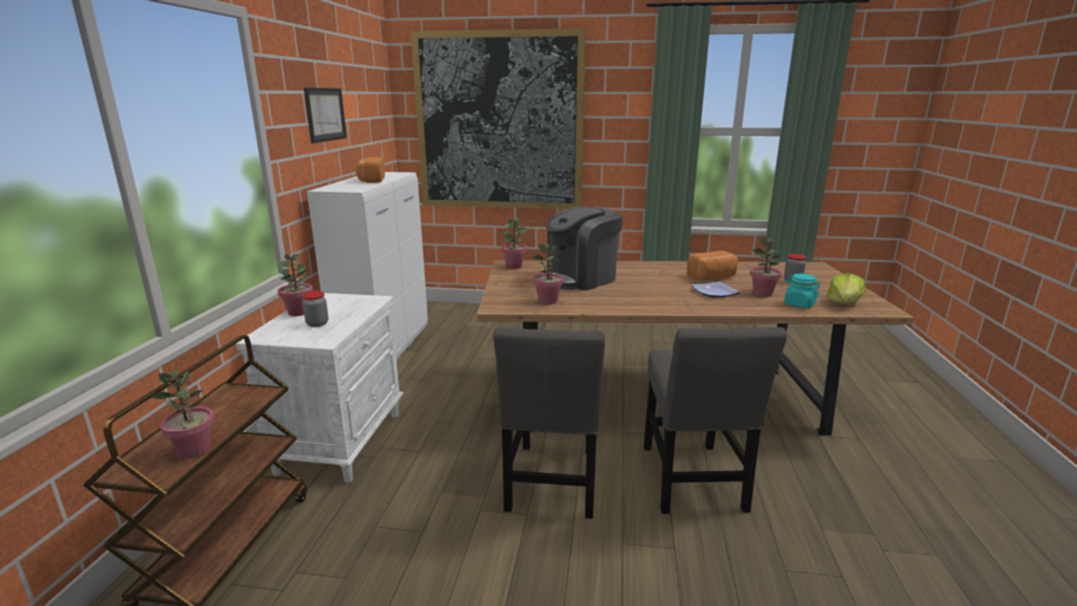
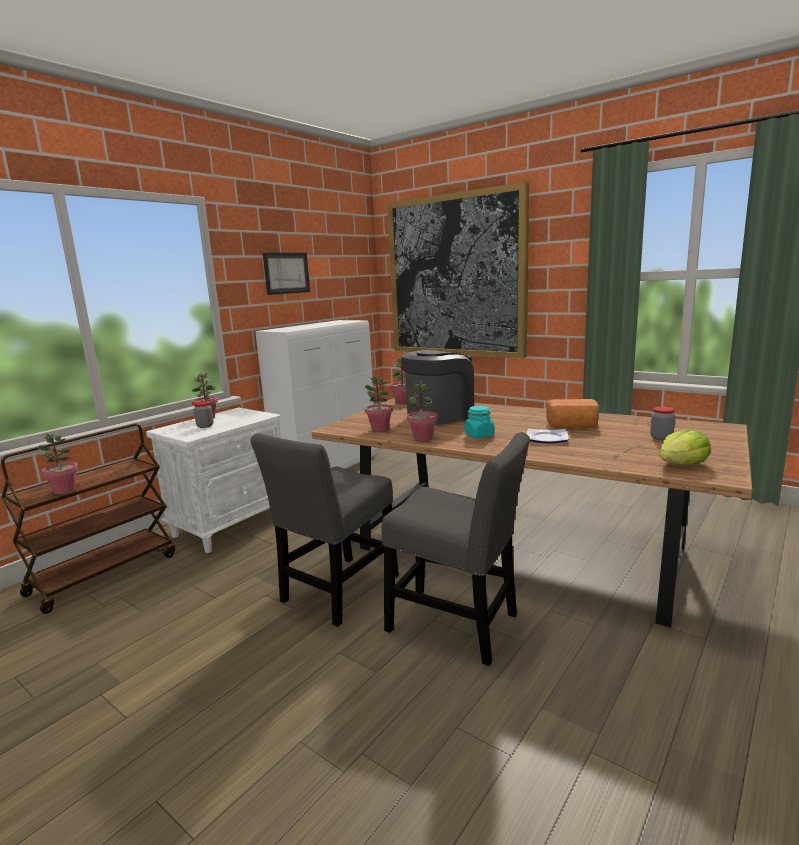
camera: 30 degrees right, 5 degrees down
(371, 180) = (316, 325): bread -> none
(580, 279) = (440, 416): coffee machine -> coffee machine turned 150 degrees clockwise
(692, 482) = (458, 625): grey chair -> grey chair turned 90 degrees counterclockwise
(762, 293) = (598, 445): potted plant -> potted plant (422, 438)
(799, 304) = (620, 459): turquoise jar -> turquoise jar (479, 435)

